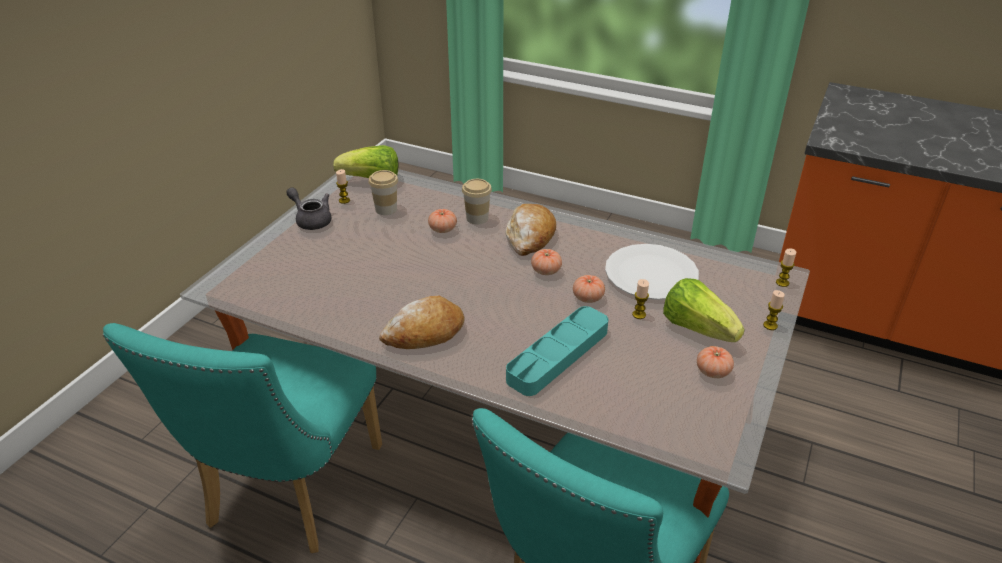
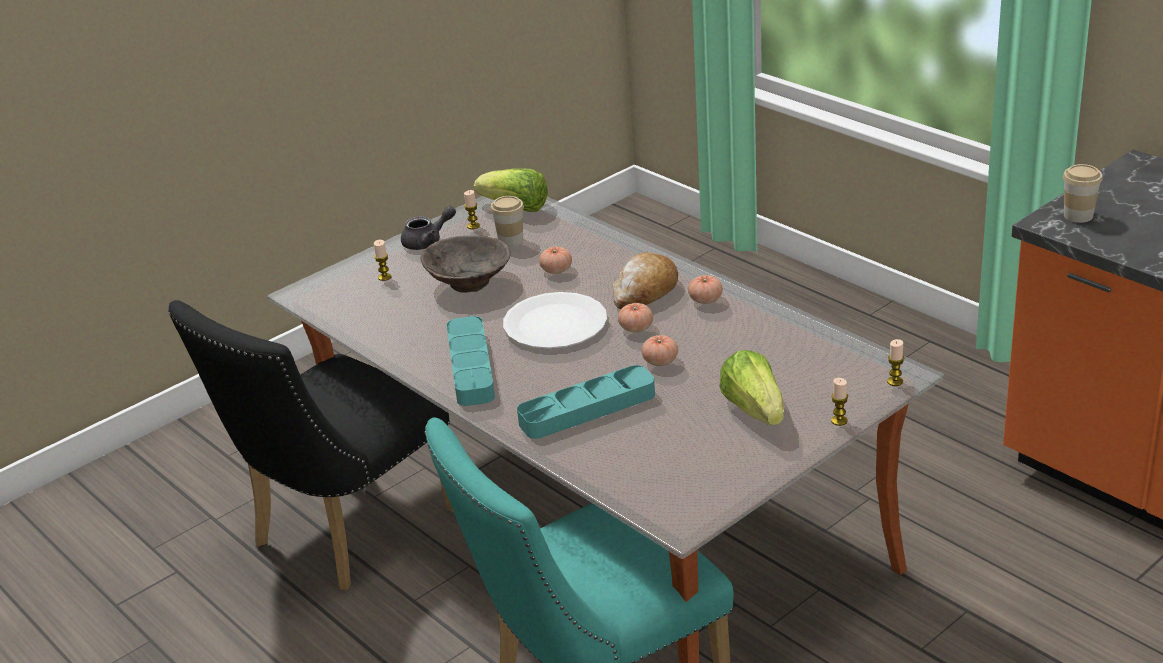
camera: 25 degrees right, 5 degrees down
(287, 494) = (342, 534): turquoise chair -> black chair
(311, 220) = (428, 241): grey teapot -> grey teapot turned 90 degrees clockwise
(372, 253) = (468, 283): none -> brown bowl
(424, 333) = (471, 367): bread -> turquoise tray
(477, 218) = (601, 264): cup -> cup (1078, 216)
(639, 314) = (702, 386): candle -> candle (384, 277)
(651, 274) = (749, 349): white plate -> white plate (555, 324)
(713, 371) = (735, 451): tomato -> tomato (705, 300)

